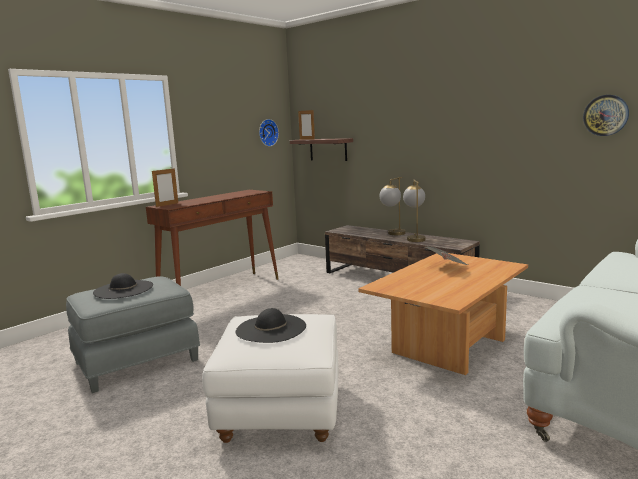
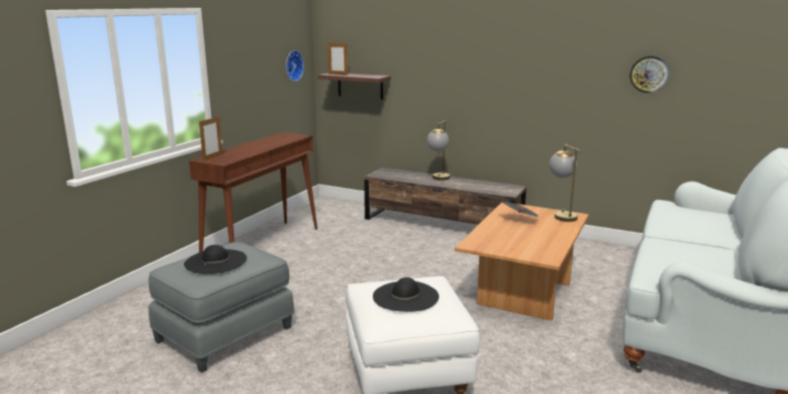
camera: 15 degrees left, 5 degrees up
(414, 238) = (463, 183): table lamp -> table lamp (561, 215)

